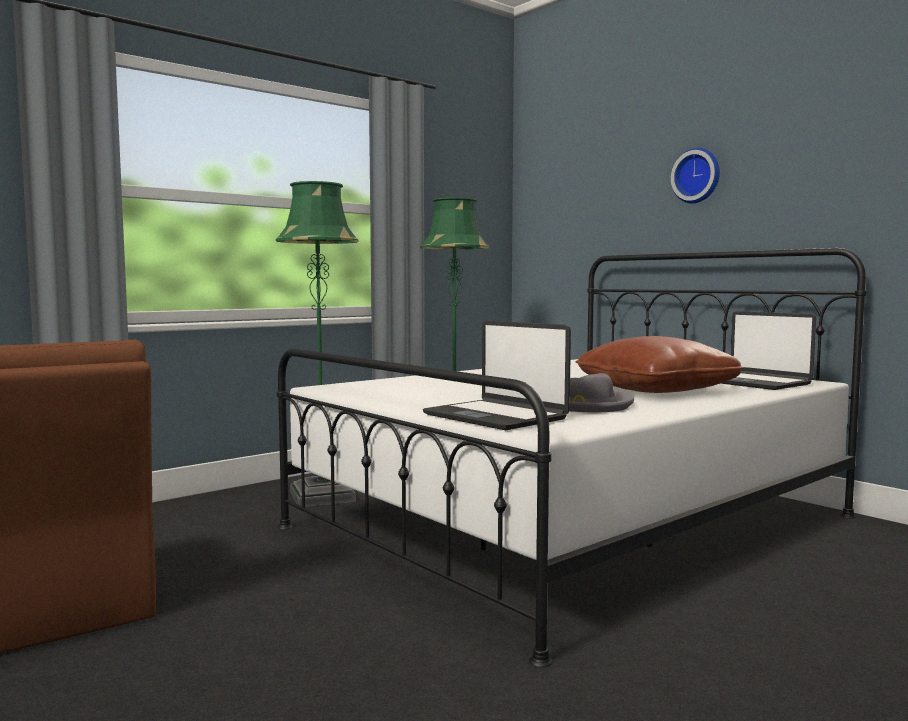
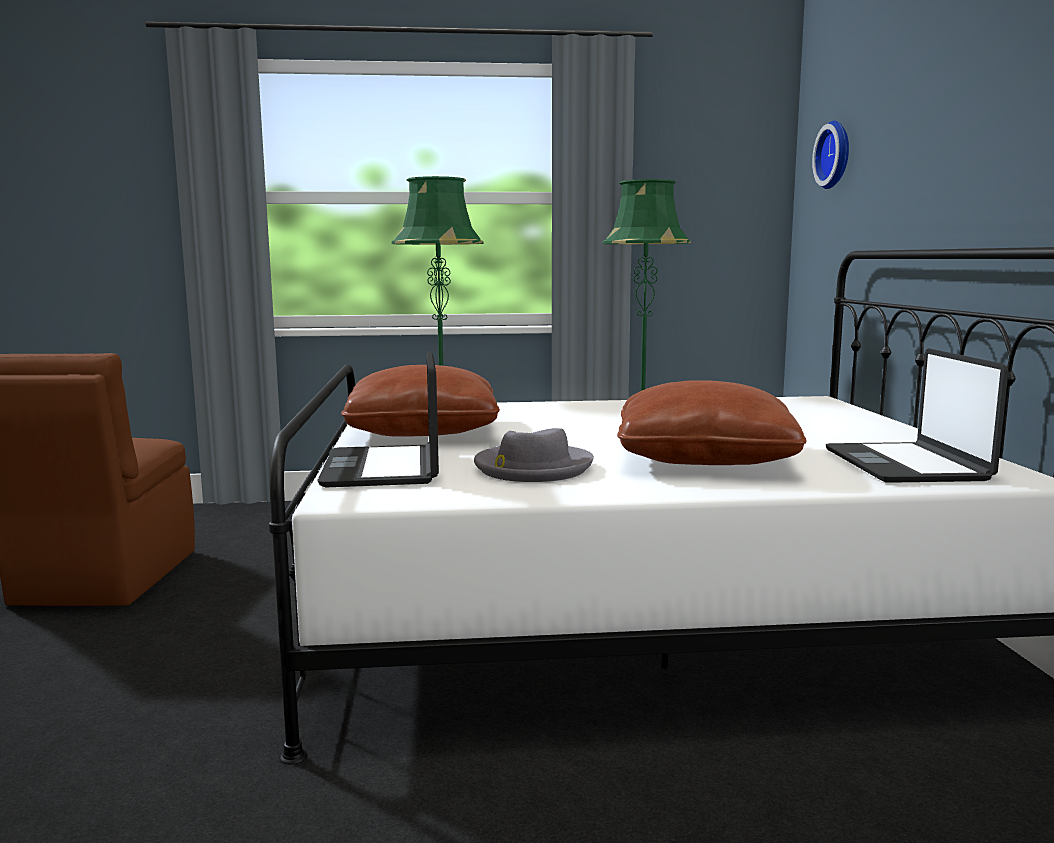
camera: 35 degrees right, 5 degrees up
(426, 396) = (423, 432): none -> brown pillow
(697, 176) = (961, 125): wall clock -> wall clock (836, 155)

